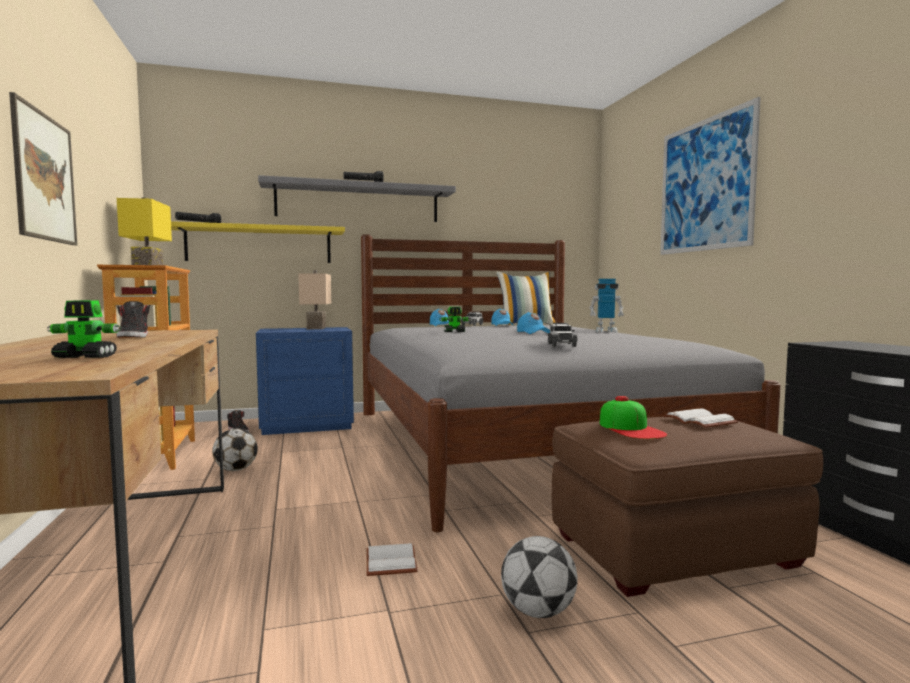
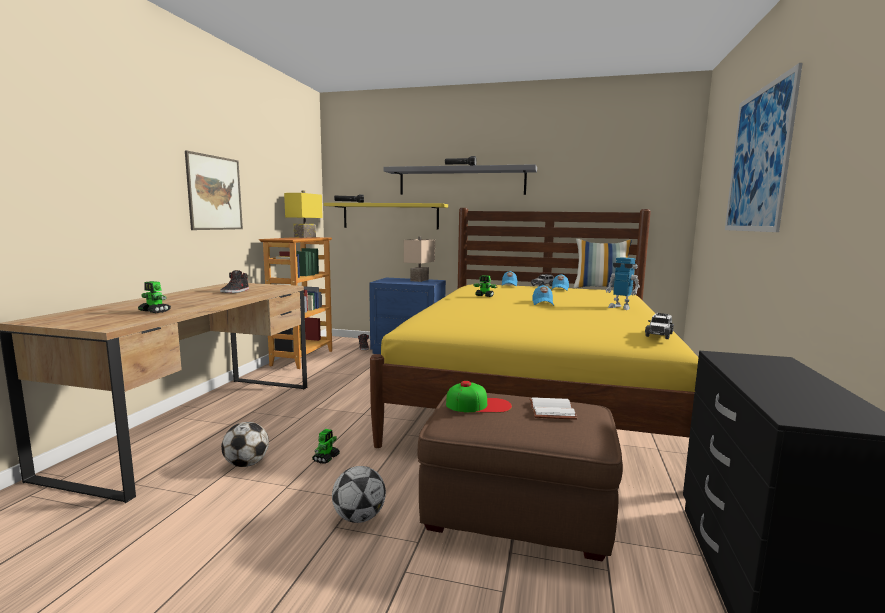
camera: 30 degrees right, 5 degrees up
(236, 470) = (328, 376): football -> football (246, 464)
(389, 561) = (326, 458): white book -> toy robot
(519, 444) = (535, 395): grey bed -> yellow bed
(561, 345) = (508, 322): toy car -> toy car (659, 335)
(631, 428) = (478, 405): cap -> cap turned 105 degrees counterclockwise

